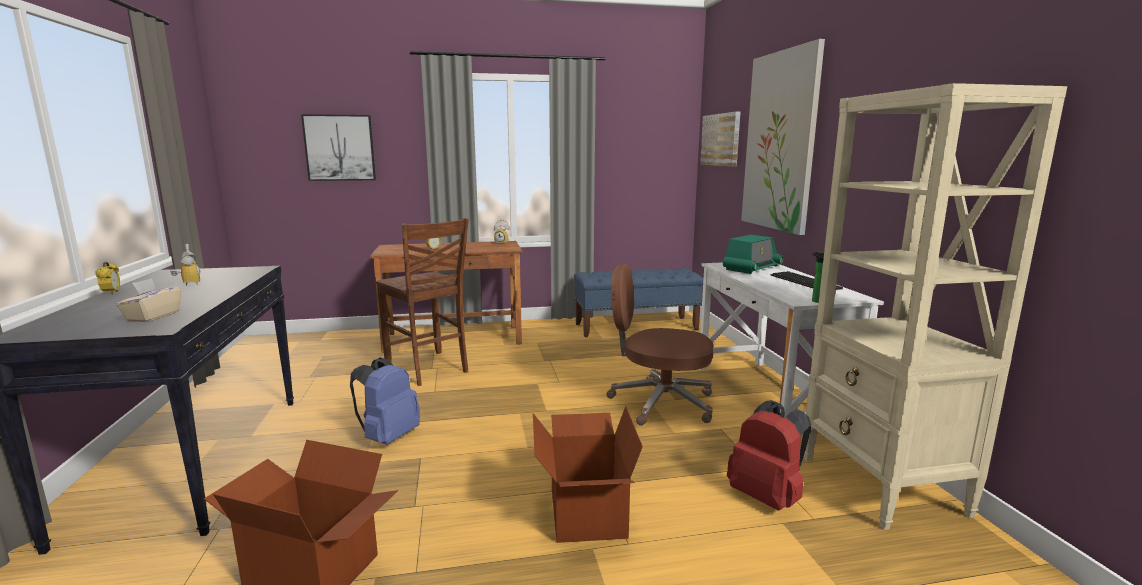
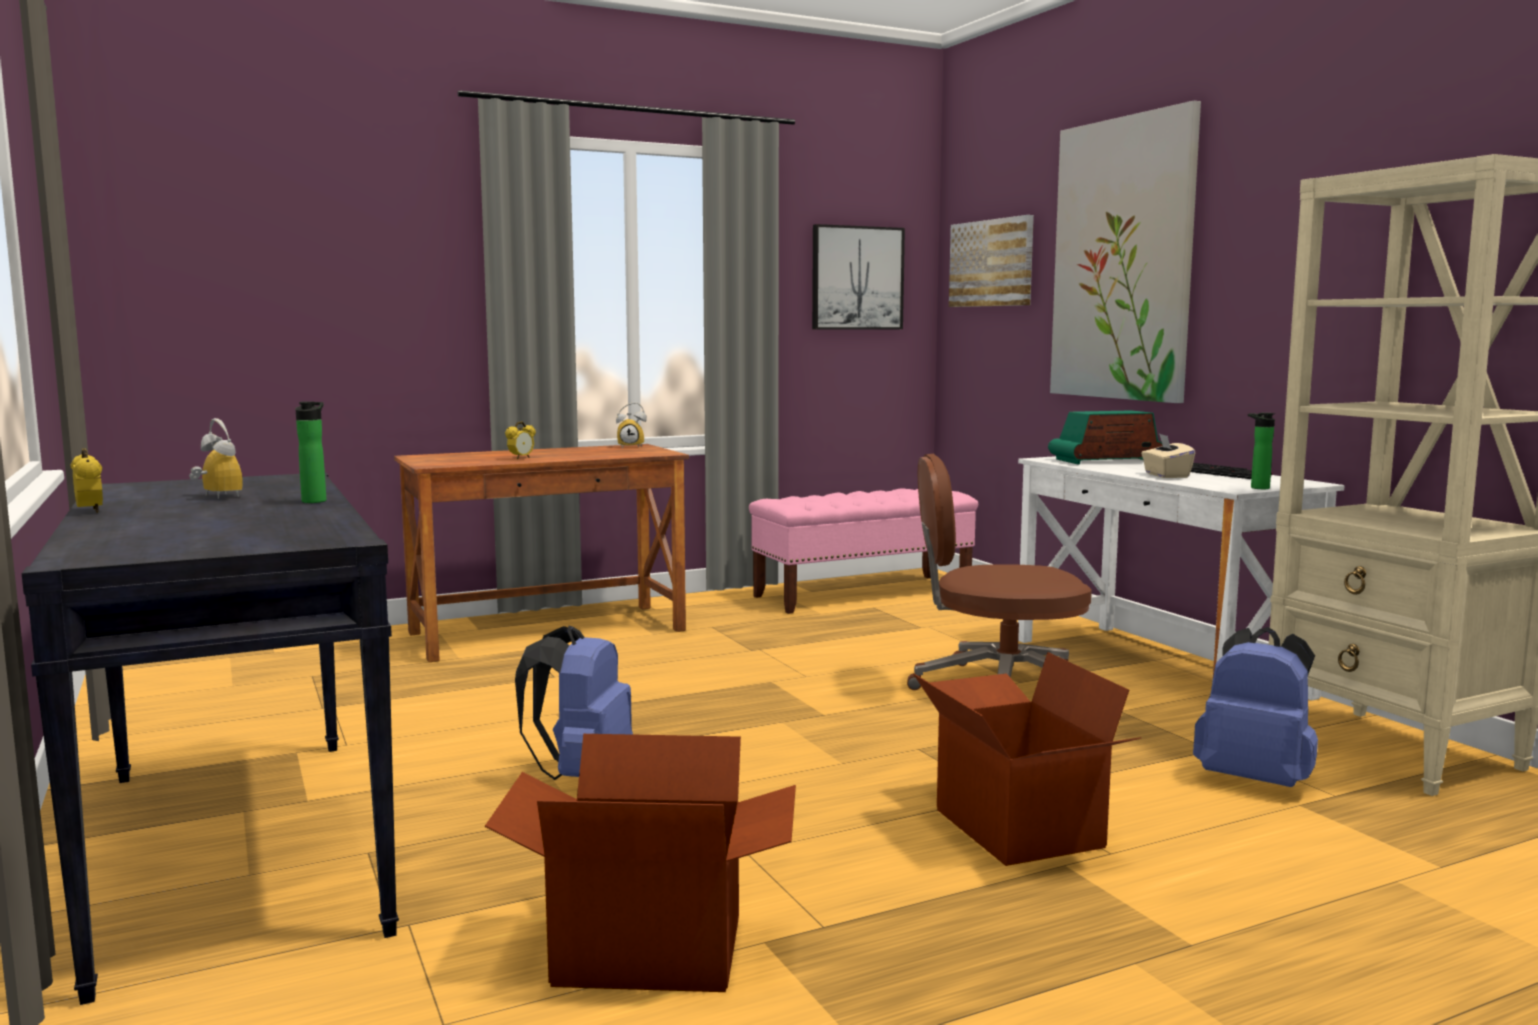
camera: 15 degrees left, 5 degrees down
(153, 316) = (279, 529): beige tissue box -> beige tissue box (1166, 475)
(222, 291) = (315, 501): none -> bottle
(340, 148) = (311, 268): picture -> picture (857, 278)
(428, 369) = (548, 678): brown chair -> none
(636, 327) = (863, 593): blue bench -> pink bench
(752, 268) = (1105, 460): radio -> radio turned 135 degrees counterclockwise
(767, 497) = (1255, 780): red backpack -> blue backpack

